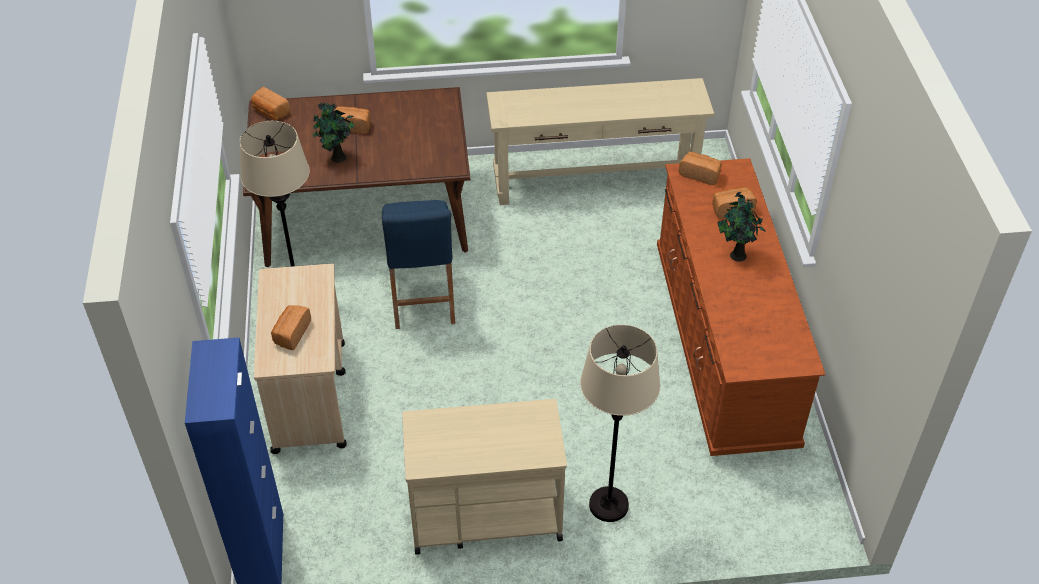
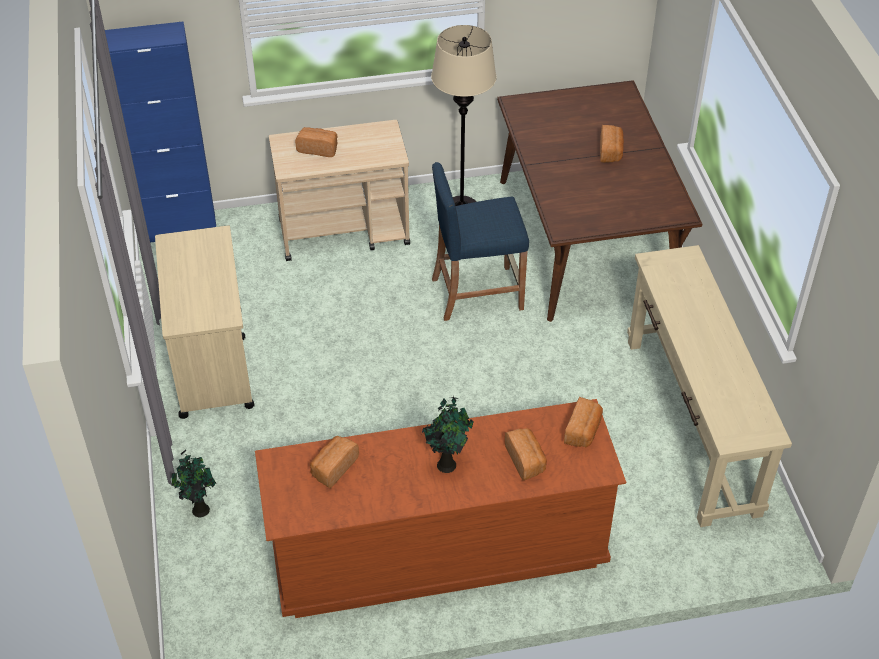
camera: 85 degrees right, 0 degrees up
(270, 112) = (618, 95): bread -> bread (333, 468)
(337, 158) = (558, 147): potted plant -> potted plant (199, 509)
(608, 505) = (219, 452): beige floor lamp -> none

